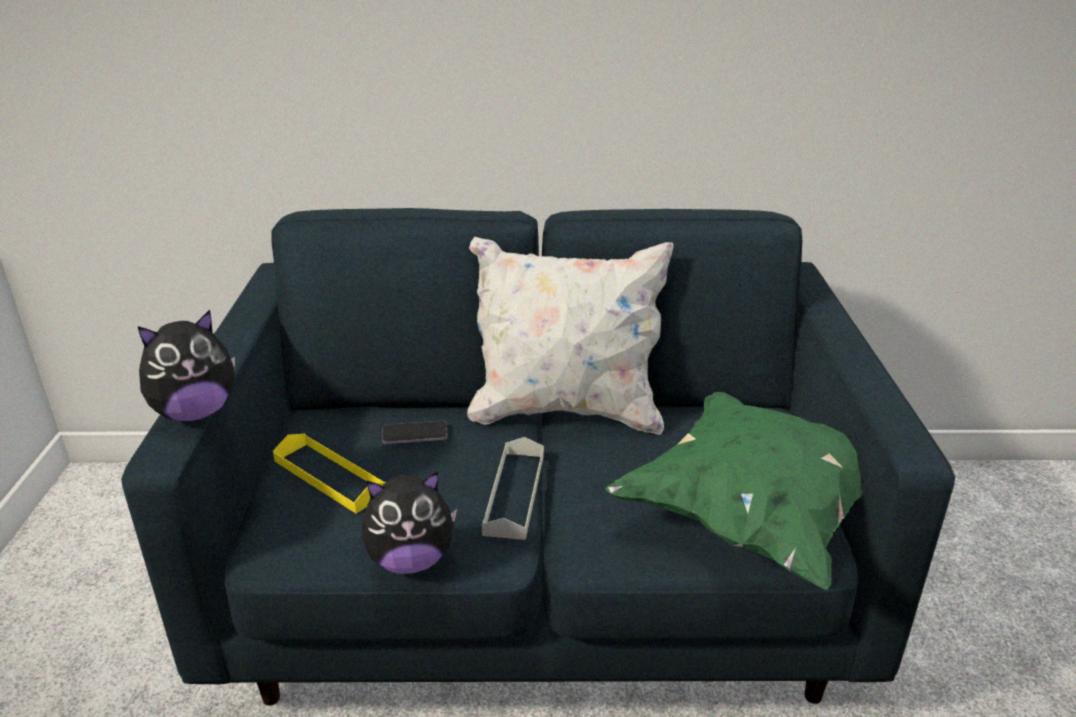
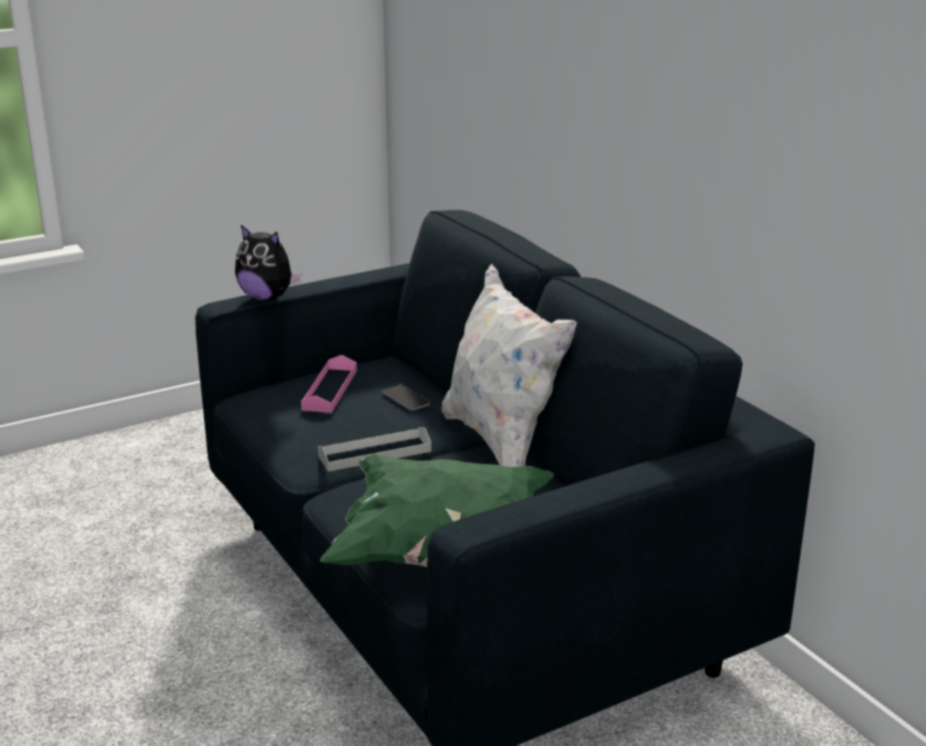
camera: 60 degrees right, 5 degrees down
(330, 476) = (330, 390): yellow tray -> pink tray
(410, 560) = (275, 442): plush toy -> none

